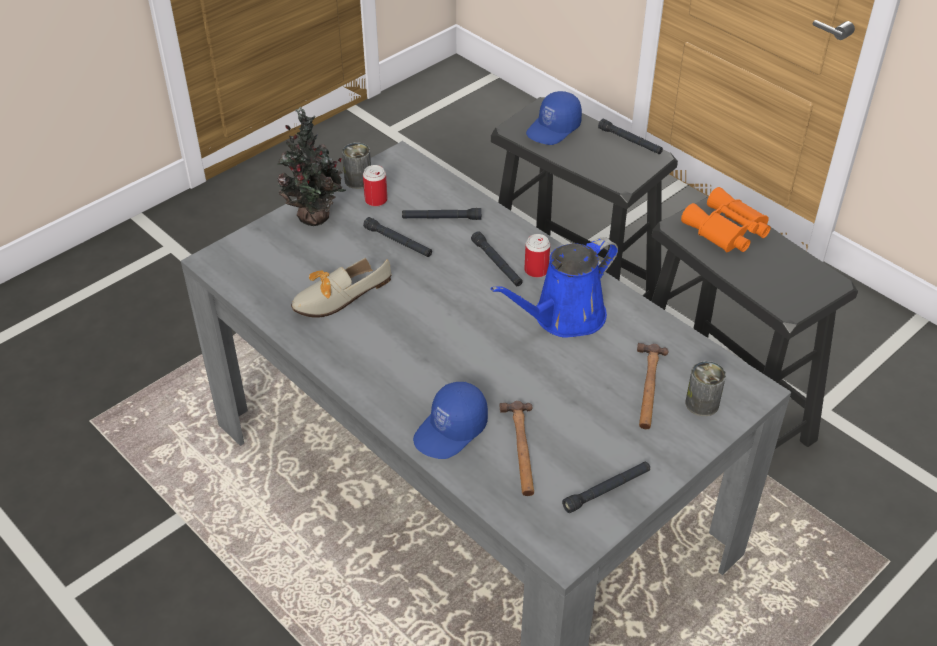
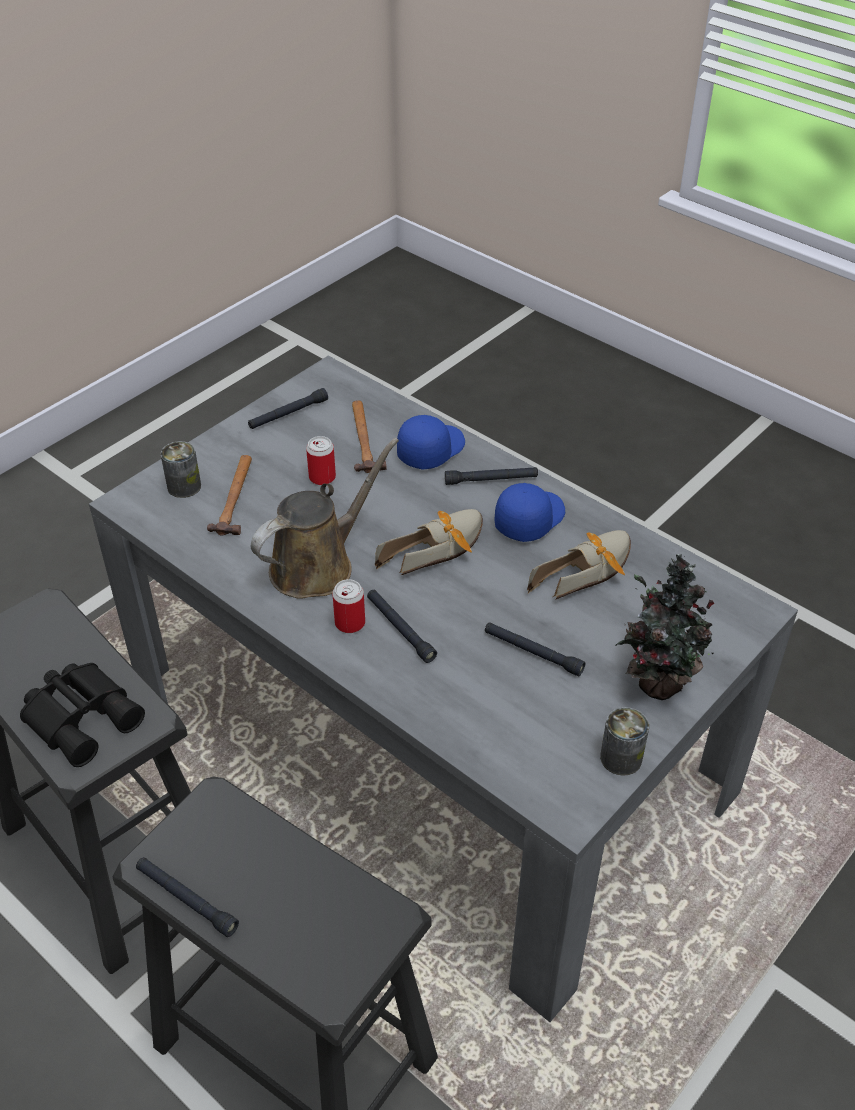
camera: 175 degrees right, 0 degrees up
(376, 200) = (582, 721): can -> can (322, 477)
(441, 218) = (482, 695): black flashlight -> black flashlight (491, 480)
(457, 325) = (439, 548): none -> shoe
(554, 129) = (318, 924): blue cap -> blue cap (529, 519)
(564, 317) = (318, 565): blue watering can -> brown watering can
(726, 231) = (83, 716): orange binoculars -> black binoculars

